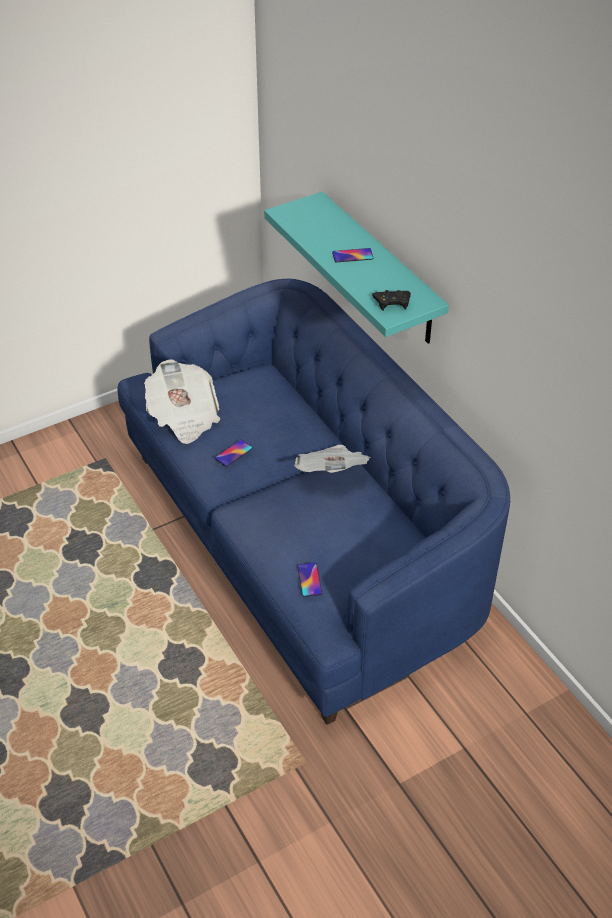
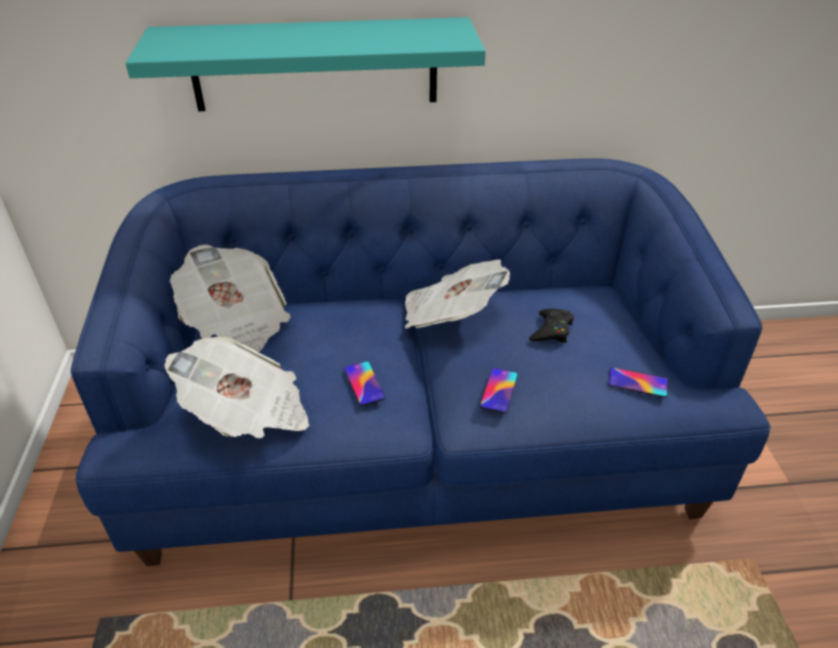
camera: 65 degrees left, 5 degrees down
(252, 379) = (236, 323): none -> newspaper
(352, 256) = (313, 37): phone -> phone (499, 390)
(392, 302) = (436, 37): black game controller -> black game controller (551, 330)

